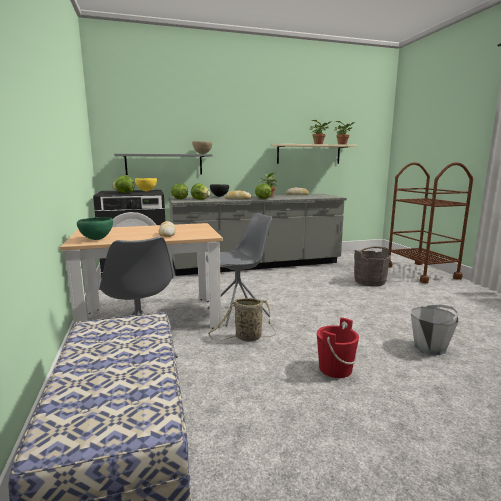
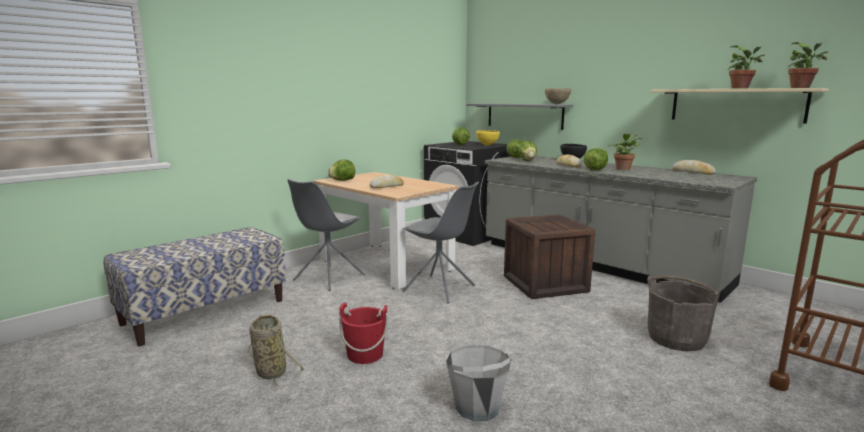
camera: 60 degrees right, 0 degrees up
(97, 239) = (342, 180): green bowl -> lettuce
(246, 338) = (388, 305): basket -> basket (270, 371)
(271, 283) = (545, 284): none -> crate

